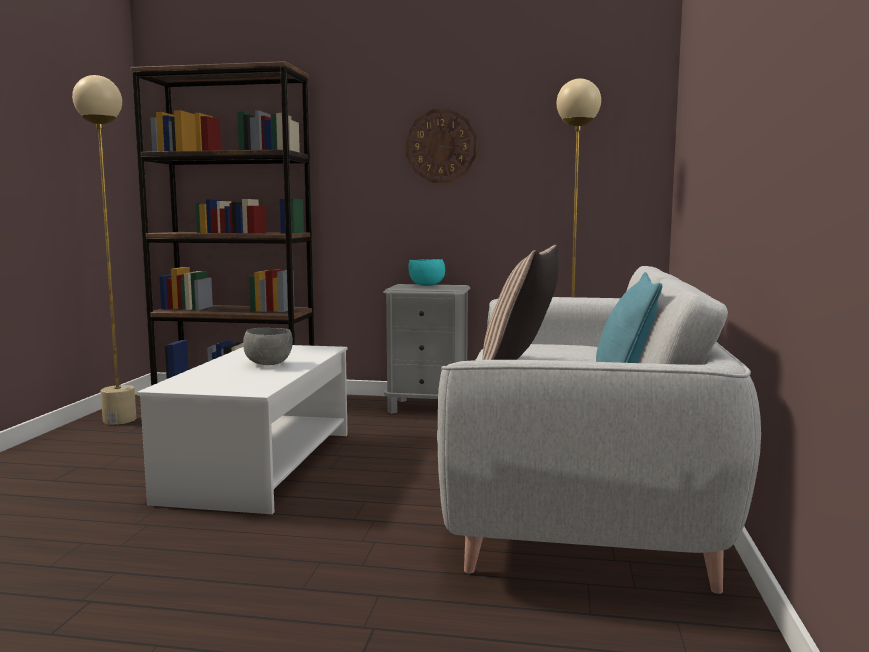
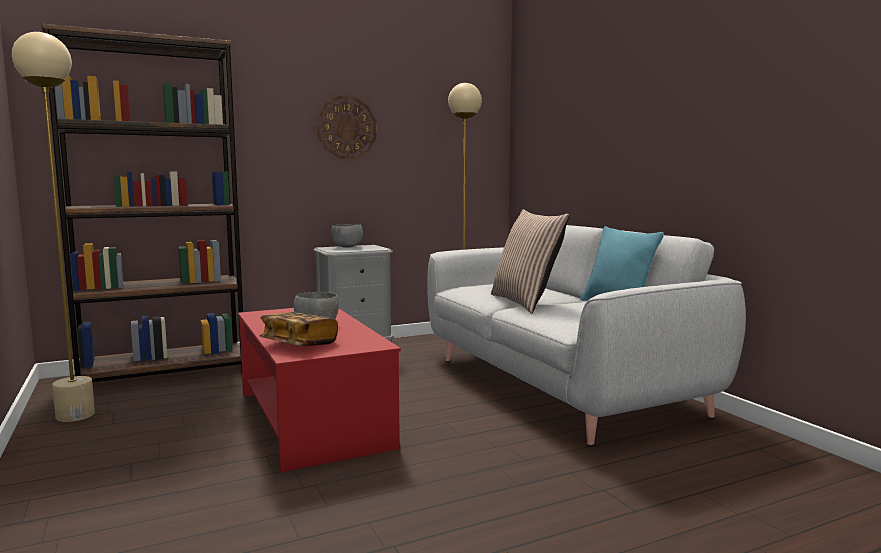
camera: 35 degrees left, 0 degrees up
(202, 378) = (299, 344): none -> book
(260, 465) = (313, 419): white coffee table -> red coffee table
(426, 285) = (347, 247): turquoise bowl -> grey bowl

